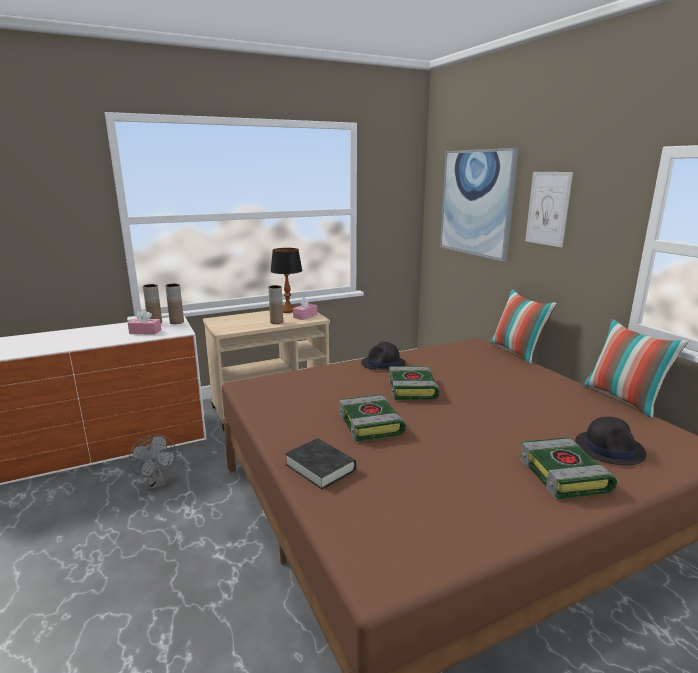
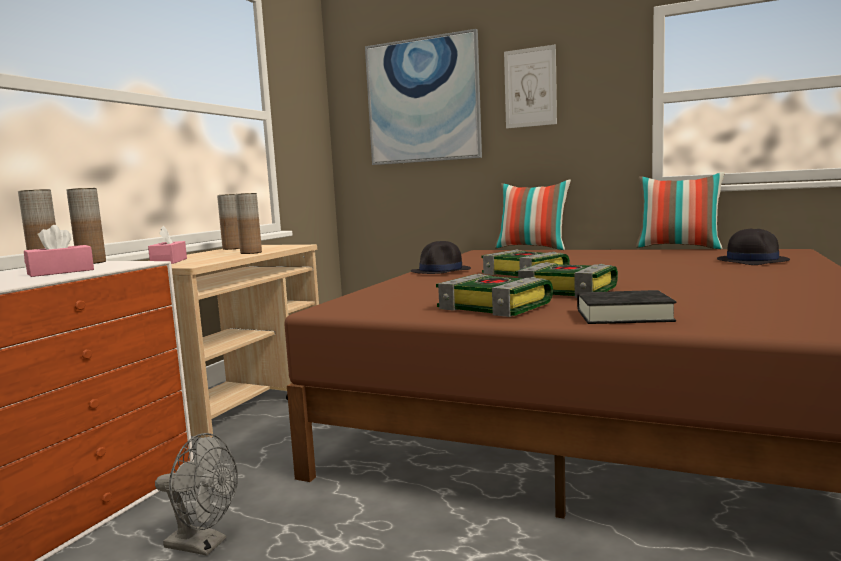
camera: 40 degrees left, 10 degrees down
(288, 310) = (232, 248): table lamp -> brown vase
(305, 316) = (274, 247): pink tissue box -> pink tissue box (169, 261)
(565, 476) = (779, 272): book -> book (496, 307)

